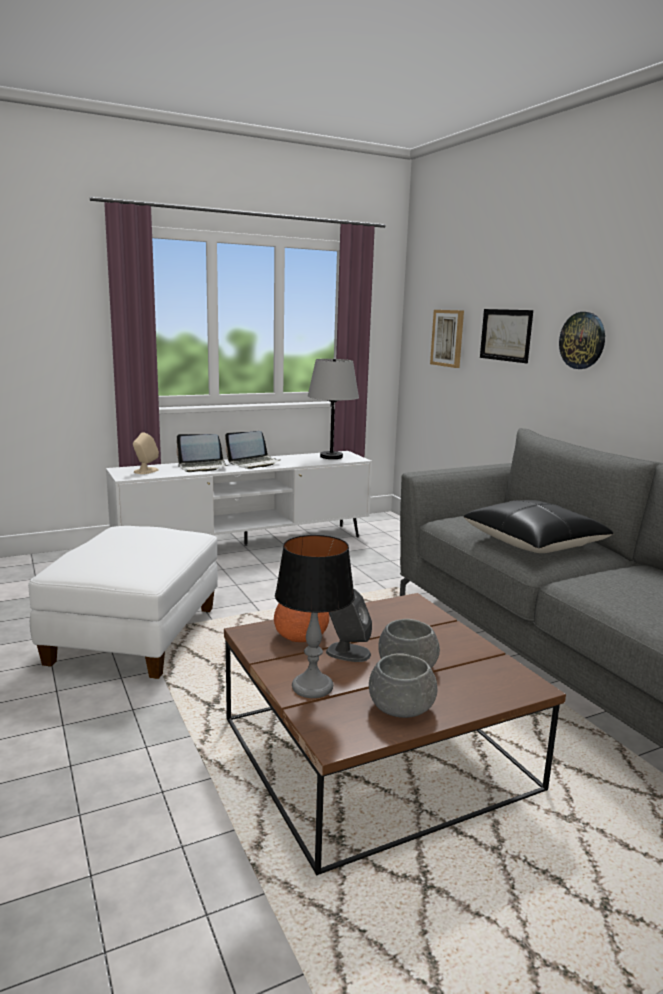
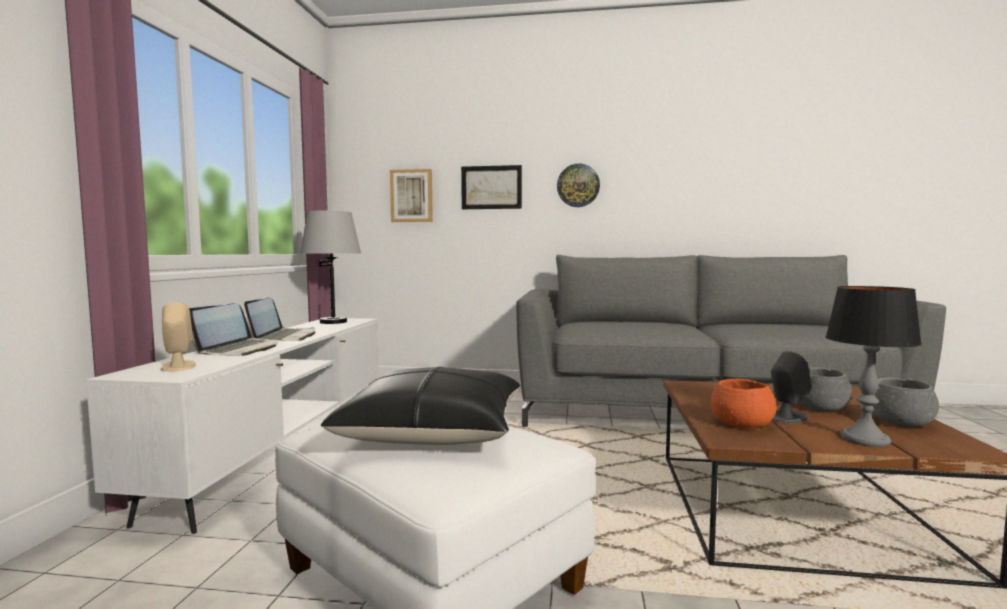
camera: 55 degrees left, 10 degrees down
(534, 542) = (656, 327): black pillow -> black pillow (433, 431)

